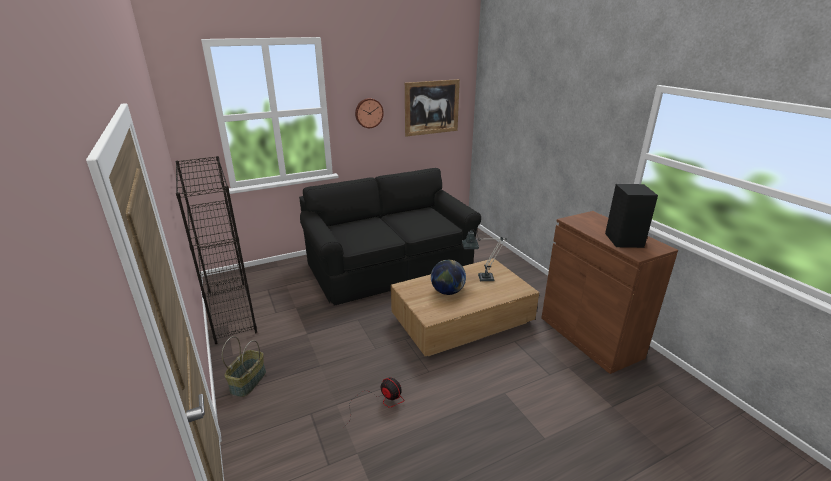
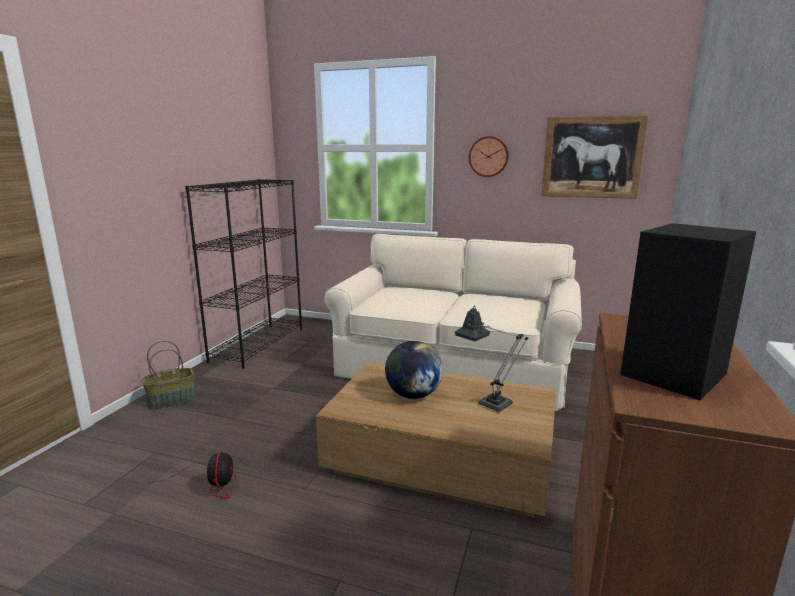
camera: 45 degrees right, 10 degrees down
(390, 265) = (455, 366): black sofa -> beige sofa

